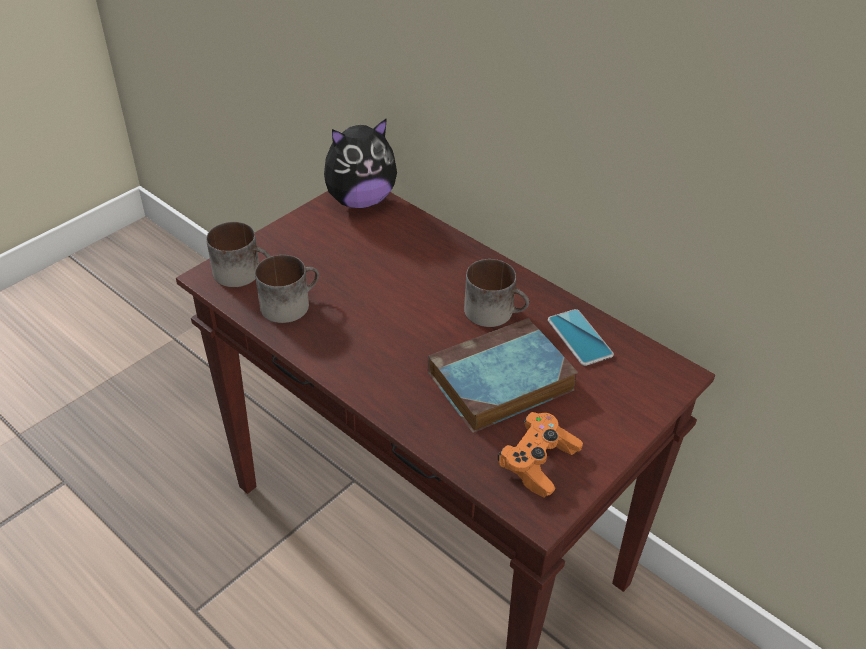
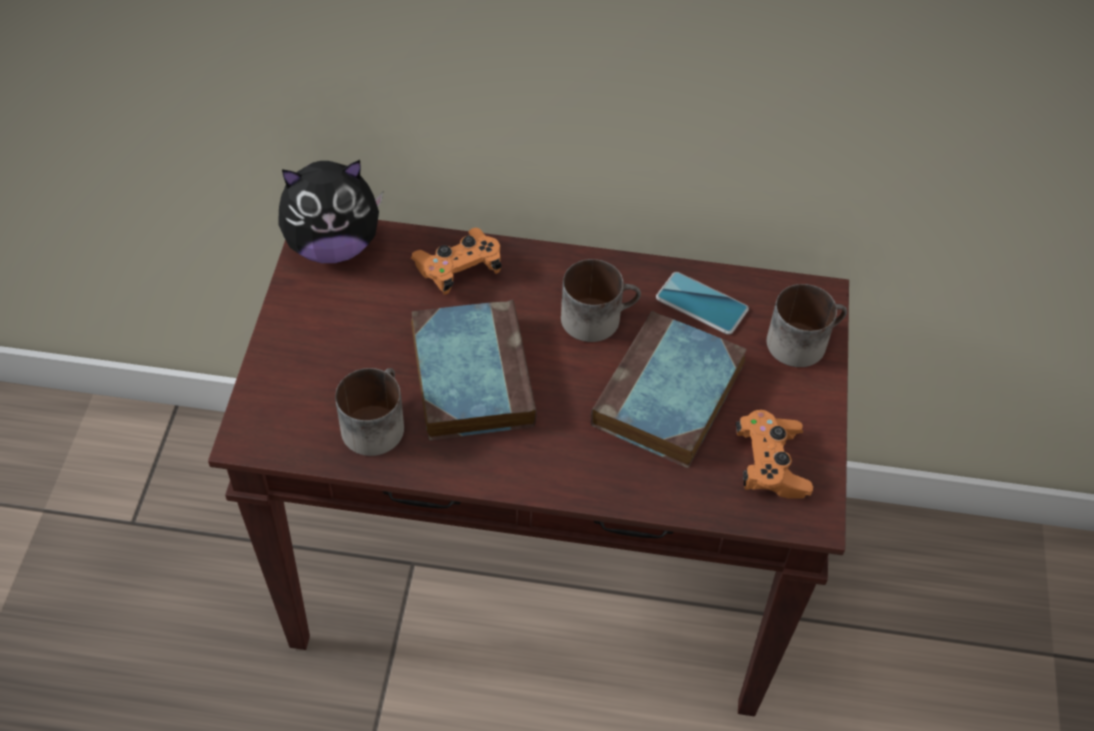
camera: 35 degrees left, 10 degrees up
(243, 272) = (284, 411): mug -> mug (802, 339)
(360, 200) = (333, 246): plush toy -> plush toy turned 45 degrees clockwise
(376, 305) = (470, 374): none -> book
(426, 245) = (459, 270): none -> orange game controller

